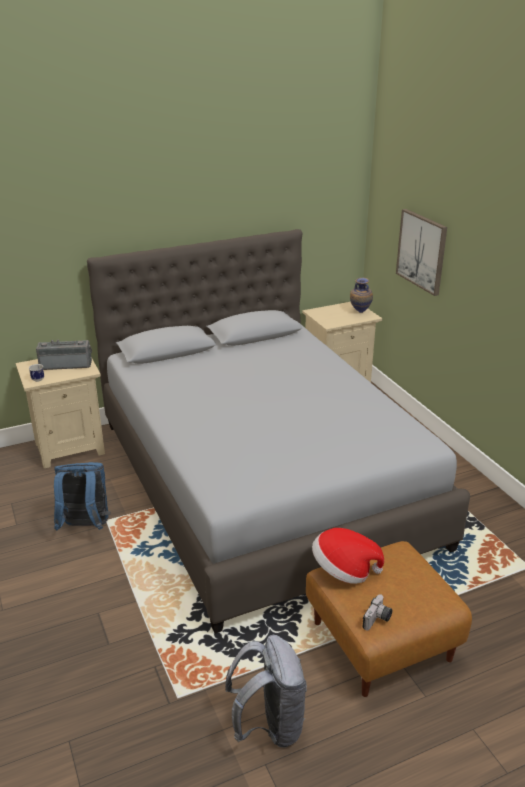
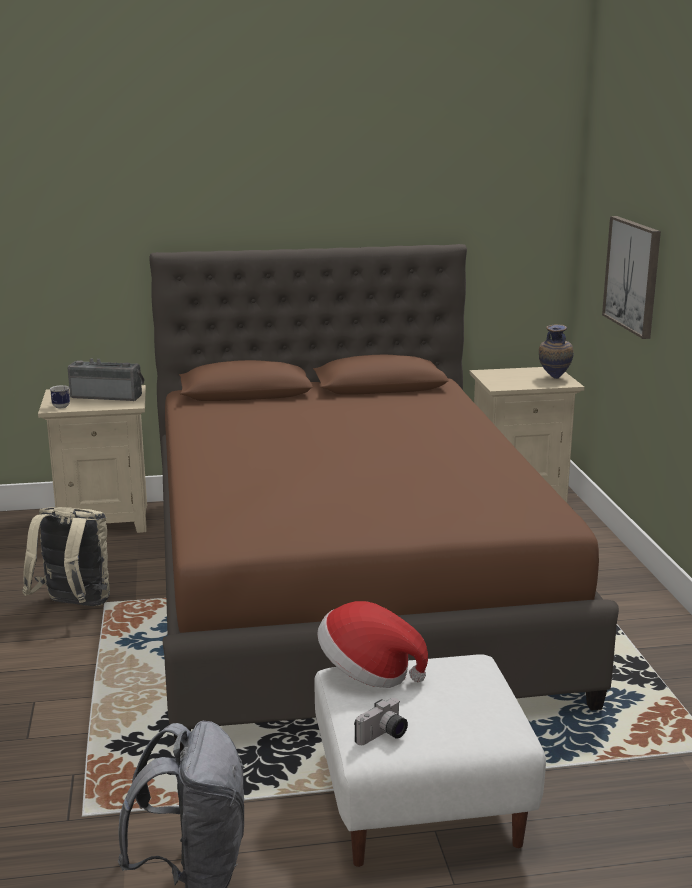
camera: 15 degrees right, 10 degrees down
(85, 527) = (74, 606): blue backpack -> beige backpack
(262, 481) = (346, 588): grey bed -> brown bed
(382, 640) = (422, 801): brown ottoman -> white ottoman

